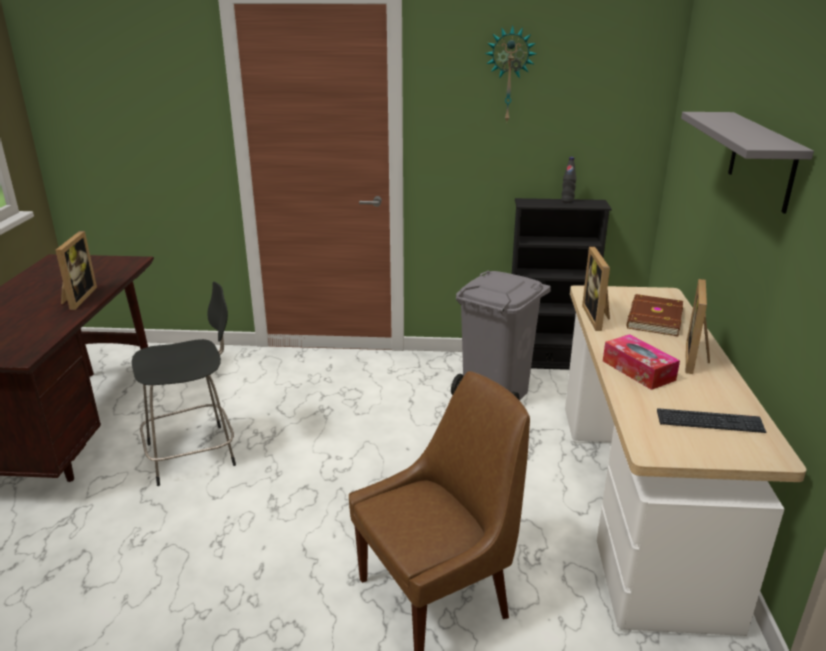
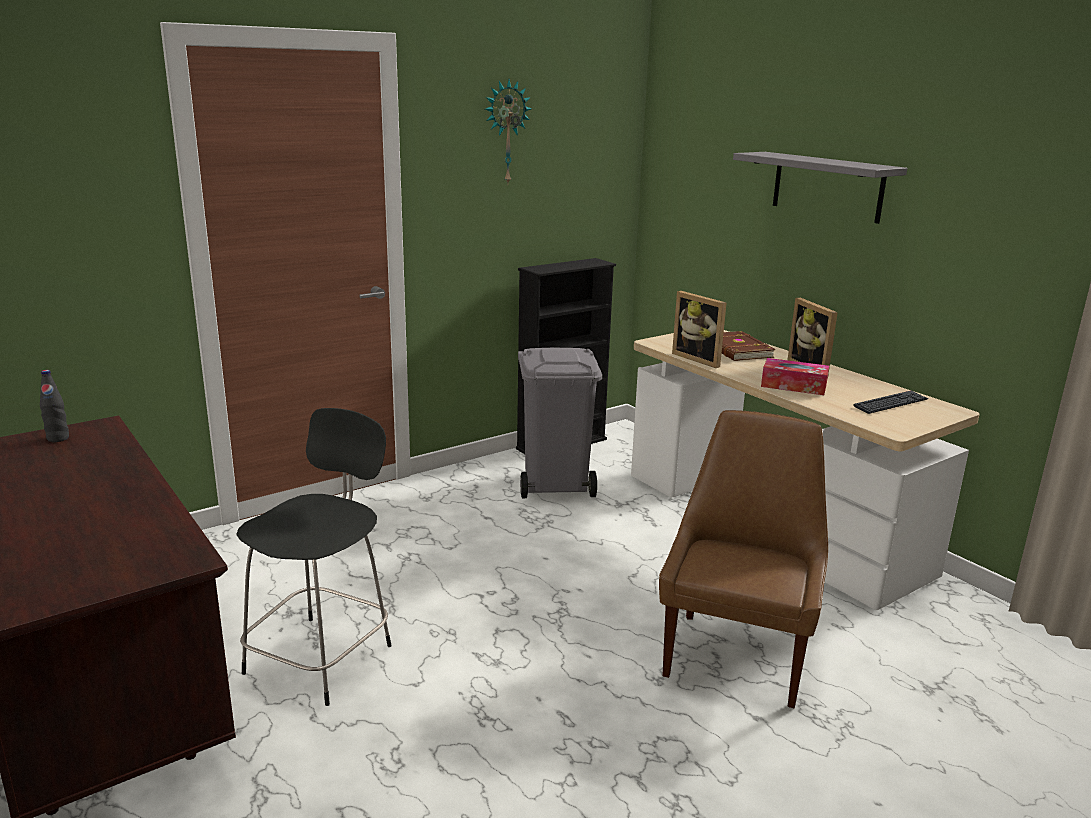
camera: 40 degrees left, 5 degrees down
(77, 298) = (113, 483): picture frame -> none
(567, 201) = (569, 263): black bottle -> black bottle (58, 438)

